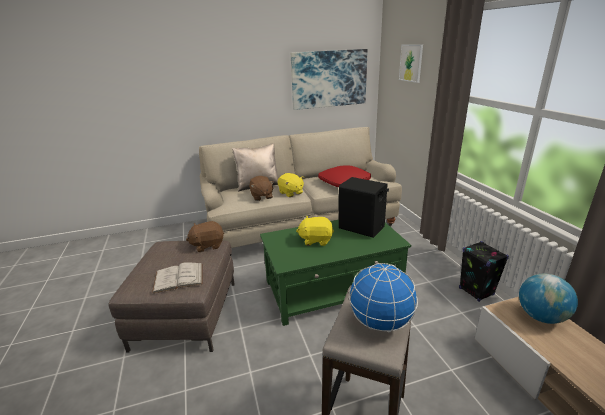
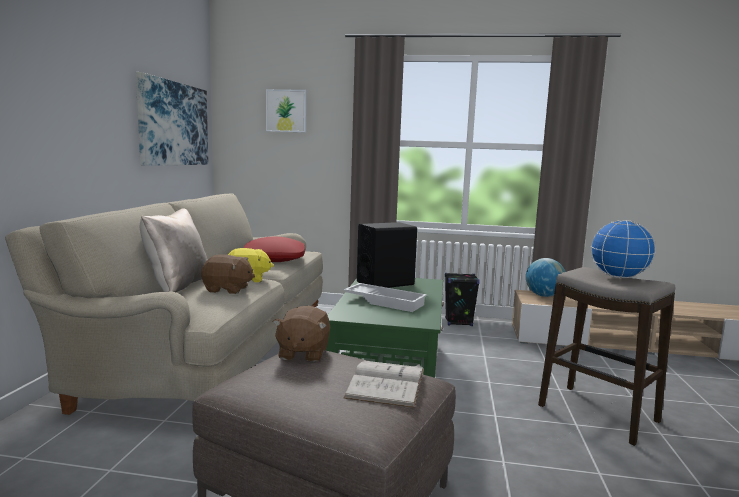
camera: 65 degrees left, 15 degrees down
(316, 240) = (385, 302): yellow plush toy -> white tray

